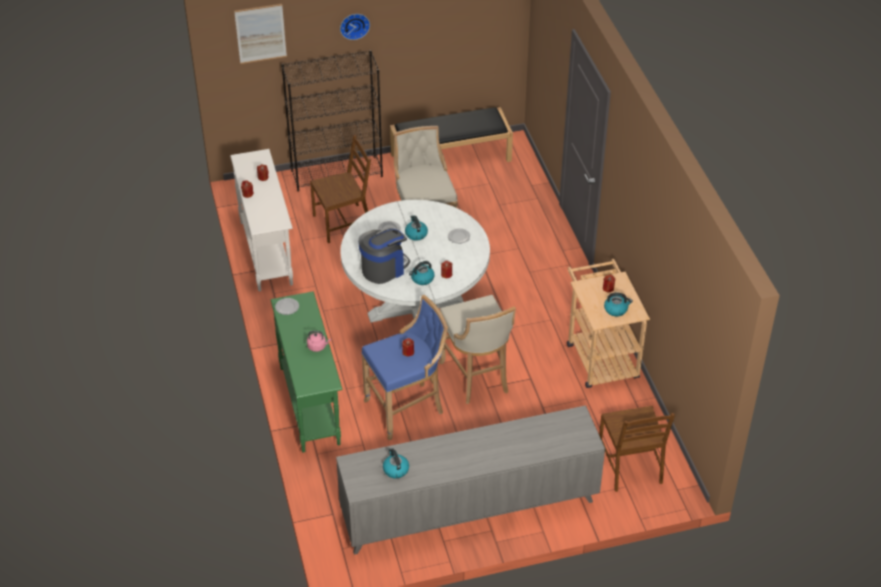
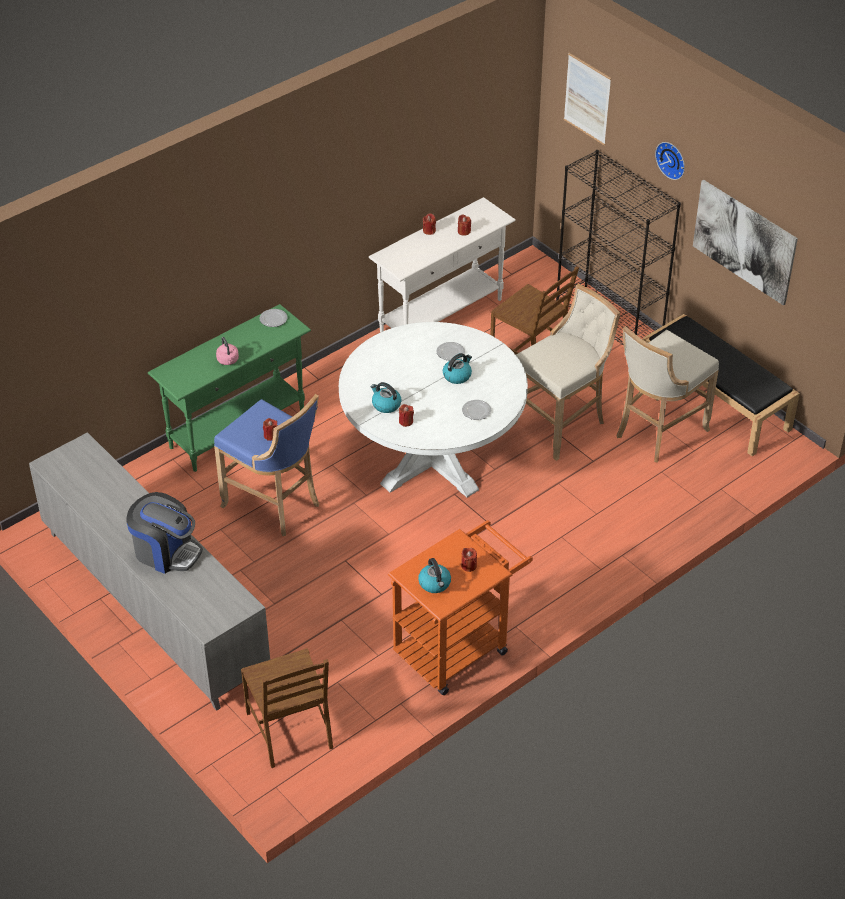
camera: 65 degrees right, 0 degrees up
(384, 268) = (383, 370): coffee machine -> coffee machine (166, 552)
(395, 469) = (89, 481): kettle -> none
(431, 39) = (744, 241): none -> picture
(477, 378) = (354, 547): beige stool -> beige stool (657, 433)
(600, 356) = (458, 646): beige cart -> orange cart
(631, 466) = (291, 730): brown chair -> brown chair turned 75 degrees counterclockwise

